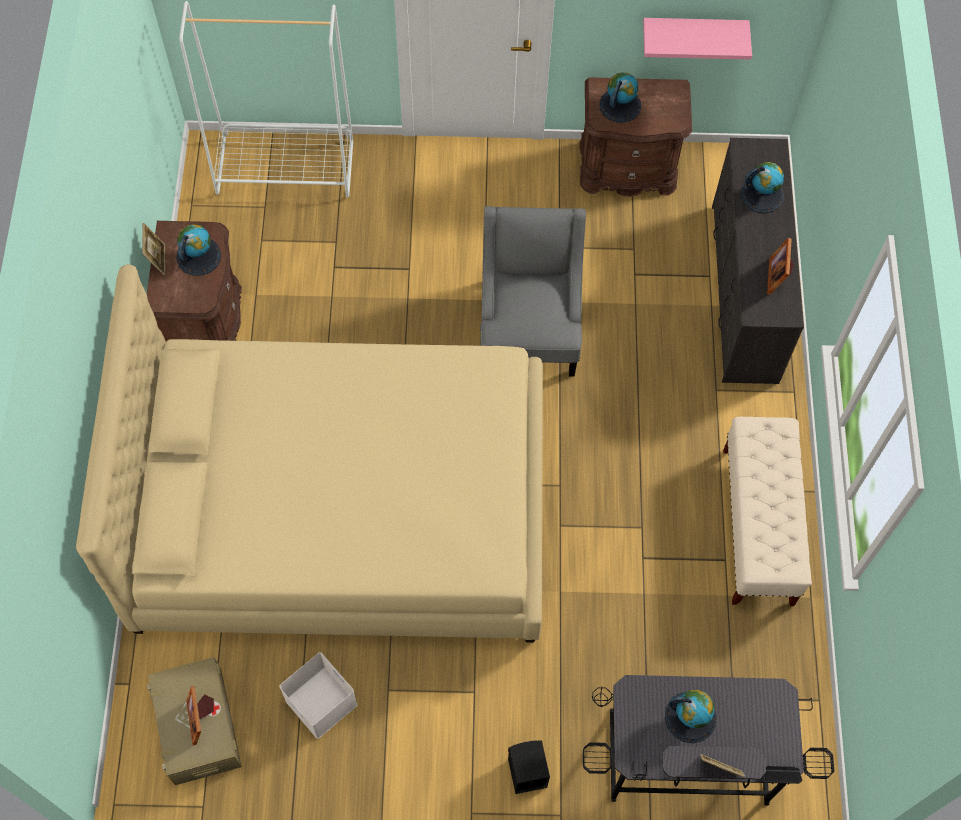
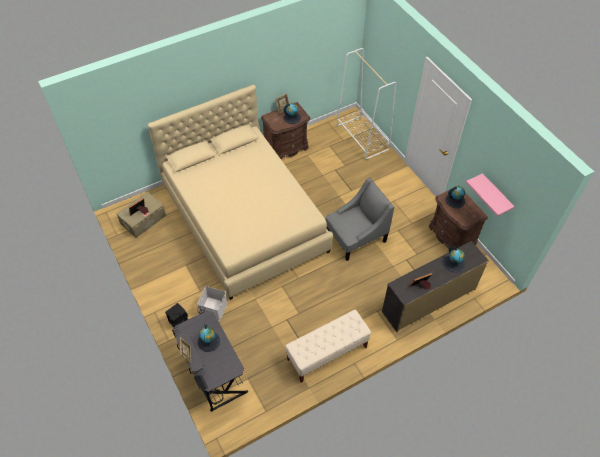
camera: 60 degrees right, 10 degrees down
(319, 702) = (170, 247): white storage box -> white storage box (213, 308)

